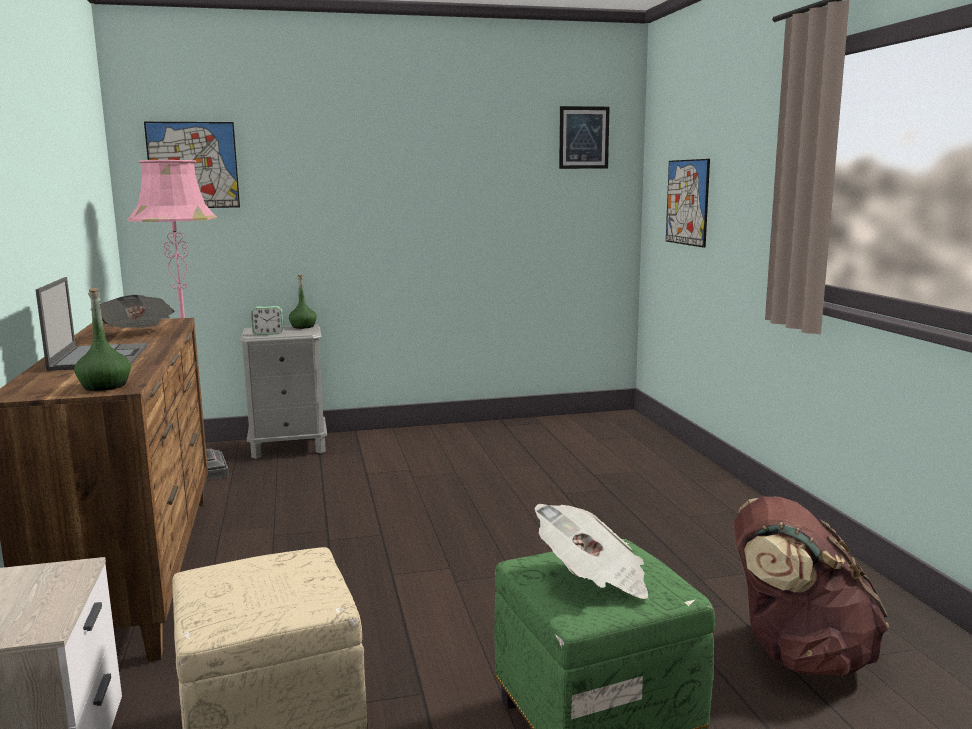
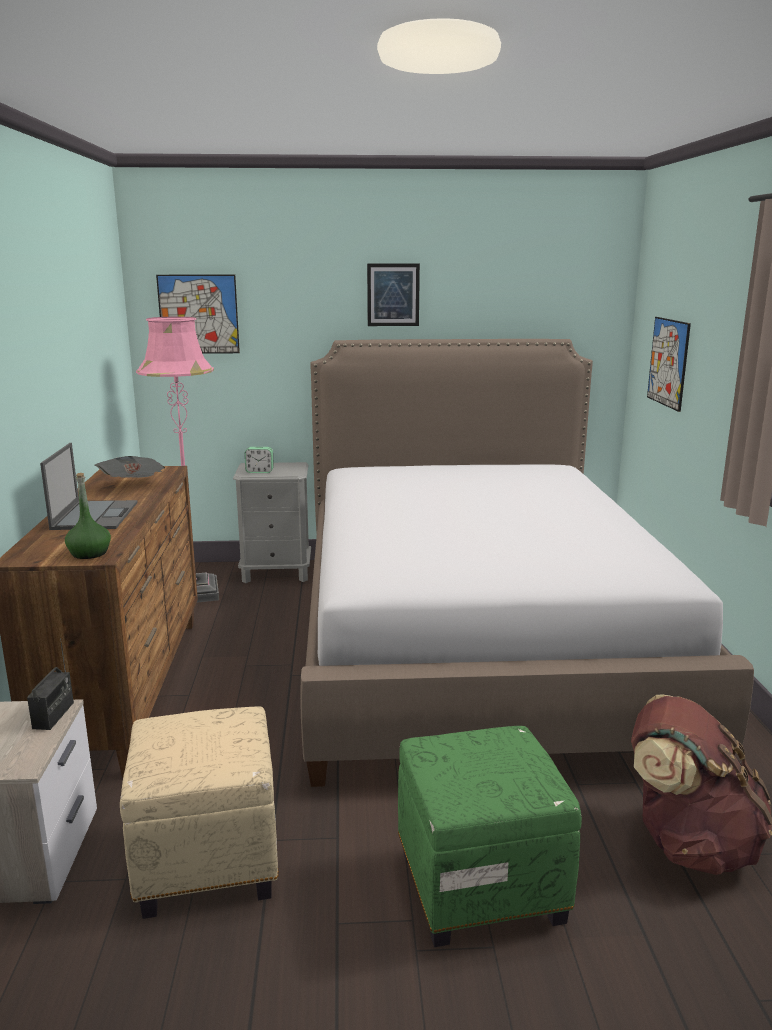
camera: 10 degrees right, 5 degrees up
(71, 575) = (53, 715): none -> radio
(303, 327) = (293, 465): green bottle -> none
(521, 493) = (475, 642): none -> bed
(584, 137) = (573, 287): picture -> picture (393, 295)
(593, 579) = (478, 768): newspaper -> none

